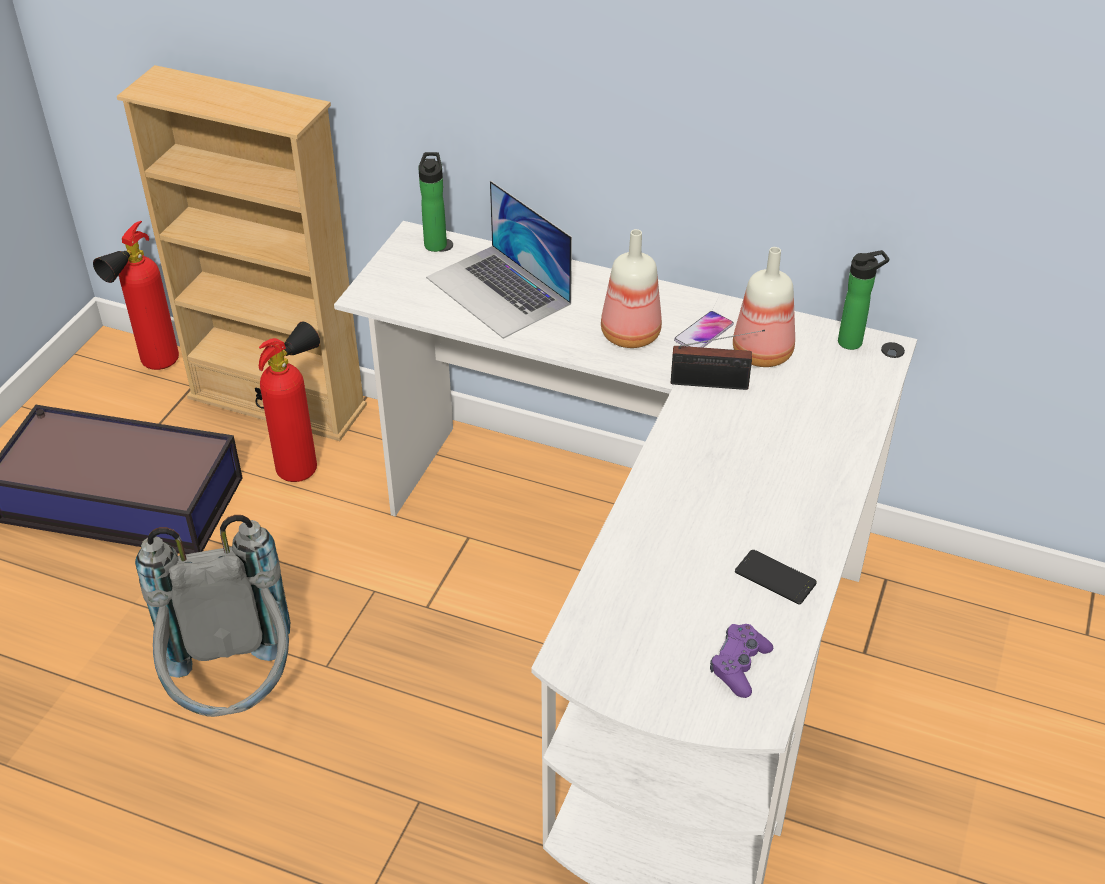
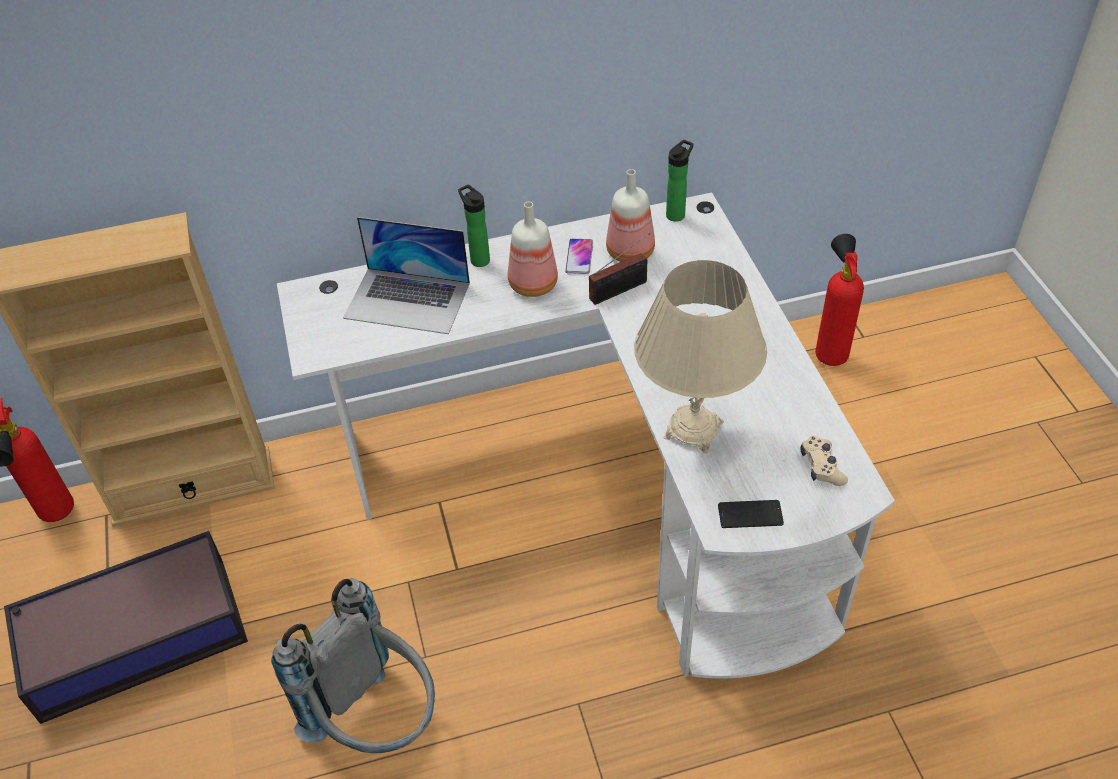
camera: 35 degrees left, 5 degrees up
(304, 466) = (265, 523): fire extinguisher -> fire extinguisher (829, 351)
(435, 243) = (322, 288): bottle -> bottle (478, 259)
(642, 552) = (693, 430): none -> beige table lamp
(739, 666) = (821, 466): purple game controller -> beige game controller
(775, 578) = (785, 397): phone -> phone (750, 515)

